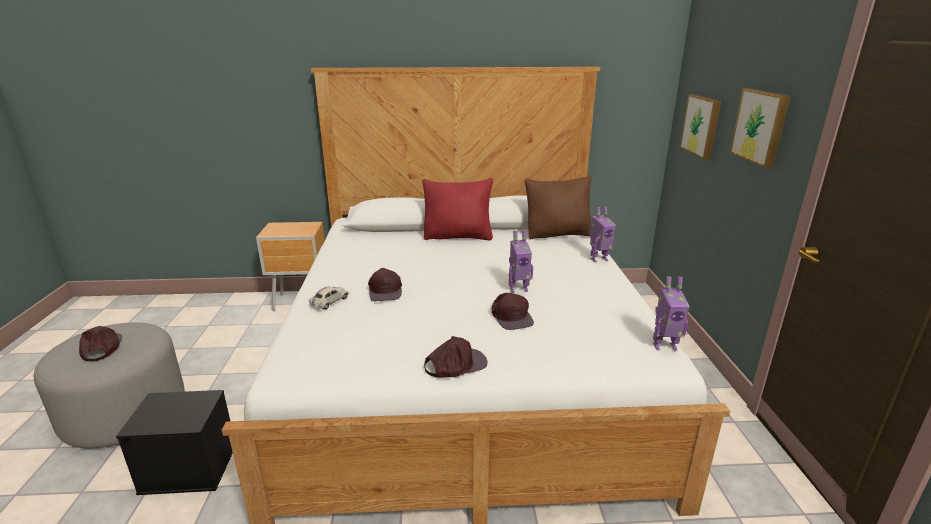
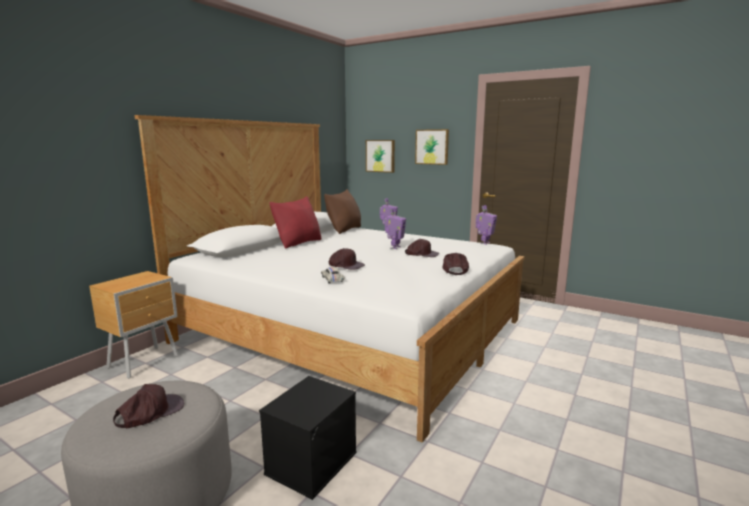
camera: 55 degrees left, 10 degrees down
(101, 348) = (150, 412): brown cap -> brown cap turned 120 degrees clockwise

